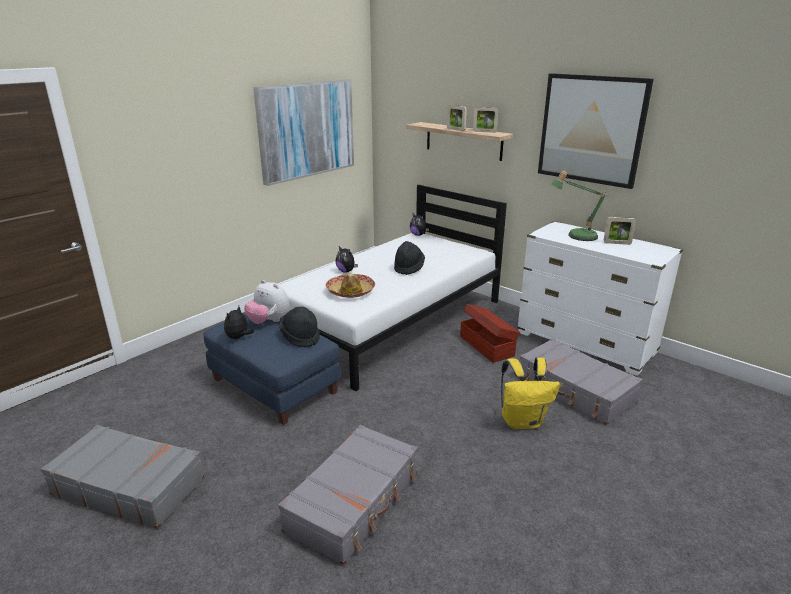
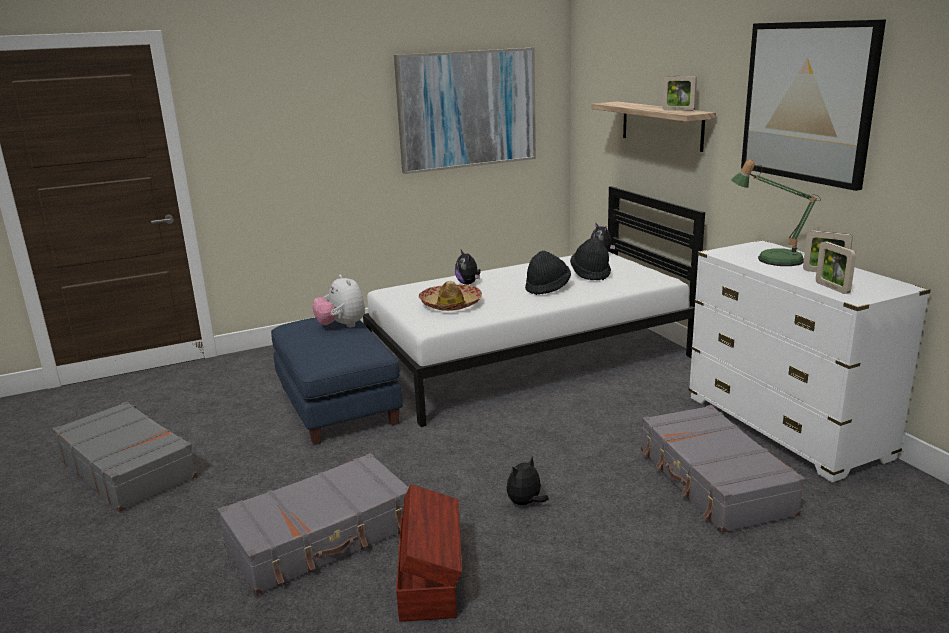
camera: 25 degrees right, 5 degrees down
(238, 337) = (296, 337): plush toy -> plush toy (525, 503)
(301, 337) = (359, 345): black hat -> black hat (591, 274)
(456, 129) = (643, 108): picture frame -> picture frame (832, 288)
(487, 345) = (632, 406): brown storage box -> brown storage box (430, 577)
(522, 421) = (601, 502): yellow backpack -> none

